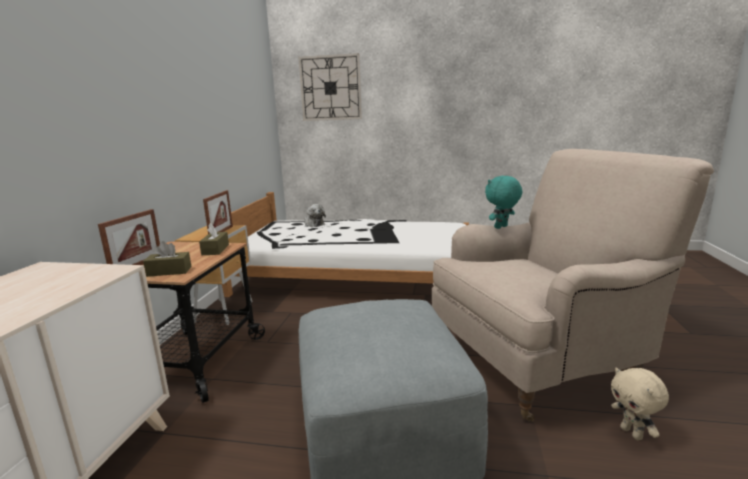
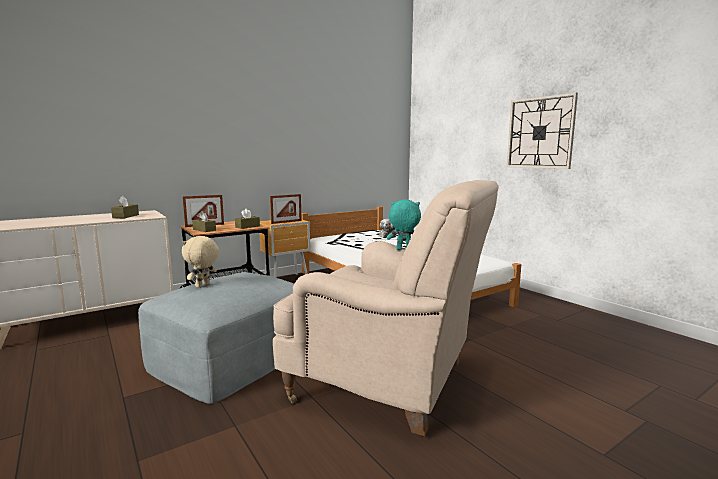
camera: 45 degrees right, 5 degrees down
(45, 286) = (126, 216): none -> brown tissue box
(330, 88) = (445, 121): wall clock -> wall clock (540, 133)
(632, 433) = (330, 451): beige plush toy -> beige plush toy (203, 285)

